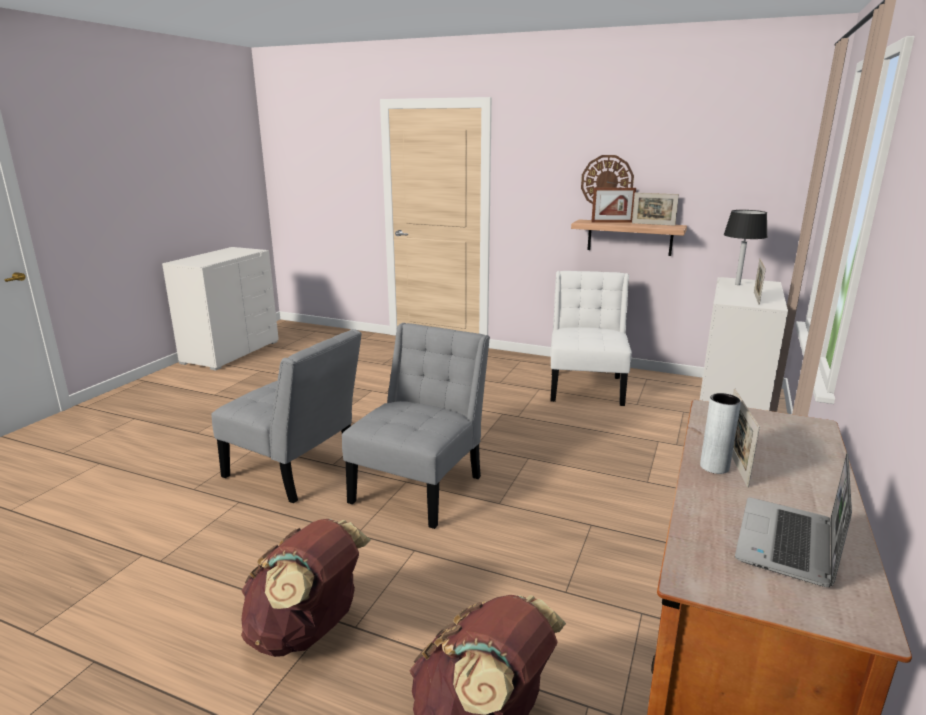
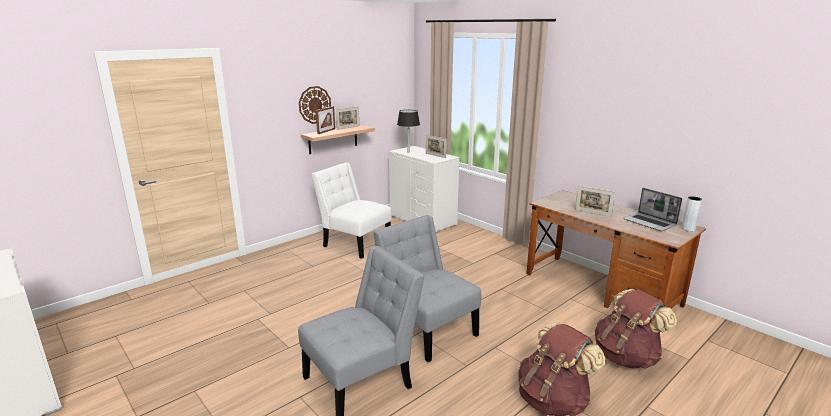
camera: 65 degrees left, 0 degrees up
(714, 467) = (594, 217): grey vase -> grey vase (688, 229)

